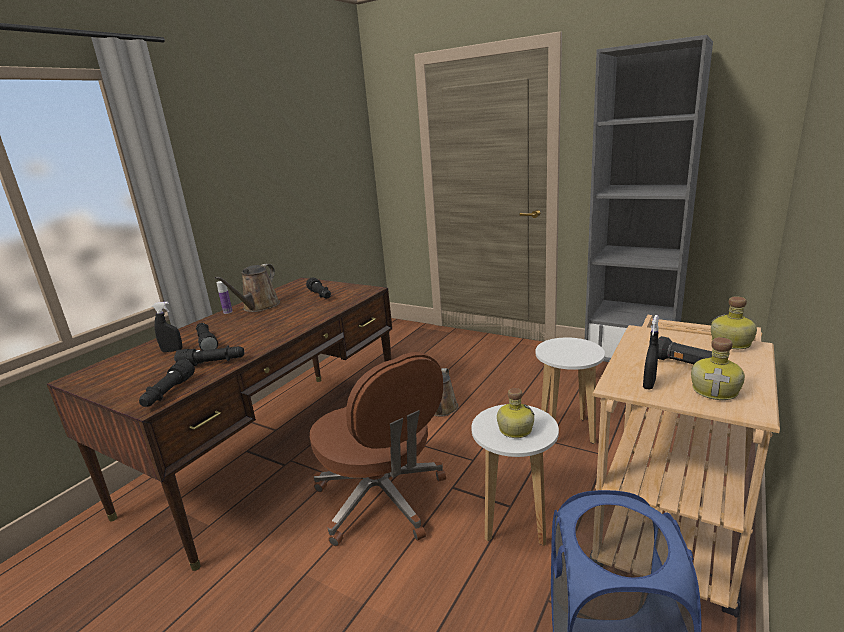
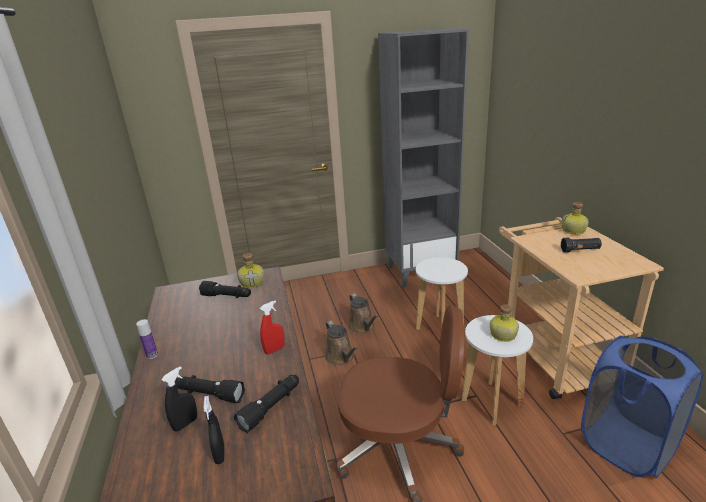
camera: 45 degrees left, 5 degrees up
(168, 393) = (294, 458): black flashlight -> none
(259, 307) = (181, 334): brown watering can -> brown watering can (362, 327)
(277, 335) = (274, 350): none -> red spray bottle
(649, 384) = (589, 269): black spray bottle -> black spray bottle (219, 454)
(716, 390) = (616, 259): bottle -> bottle (253, 282)

